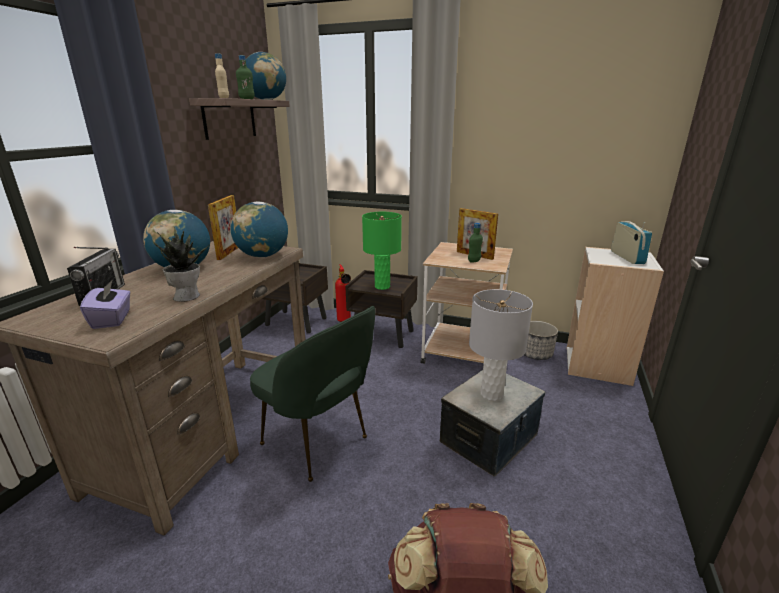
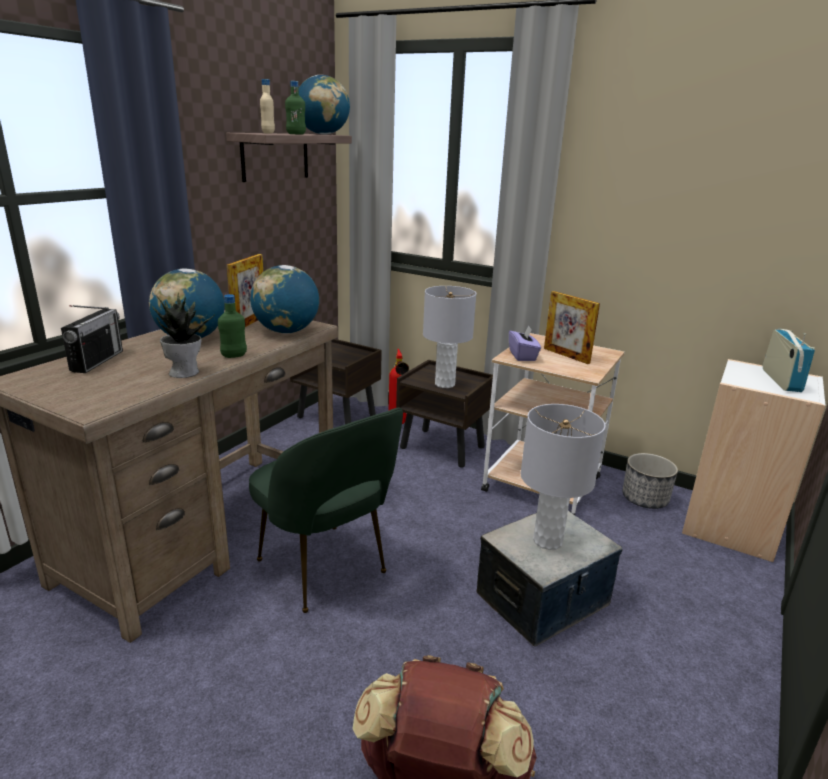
camera: 10 degrees right, 0 degrees up
(112, 319) = (99, 390): purple tissue box -> purple tissue box (523, 356)
(382, 286) = (445, 384): green table lamp -> grey table lamp
(474, 261) = (562, 363): green bottle -> green bottle (234, 356)

